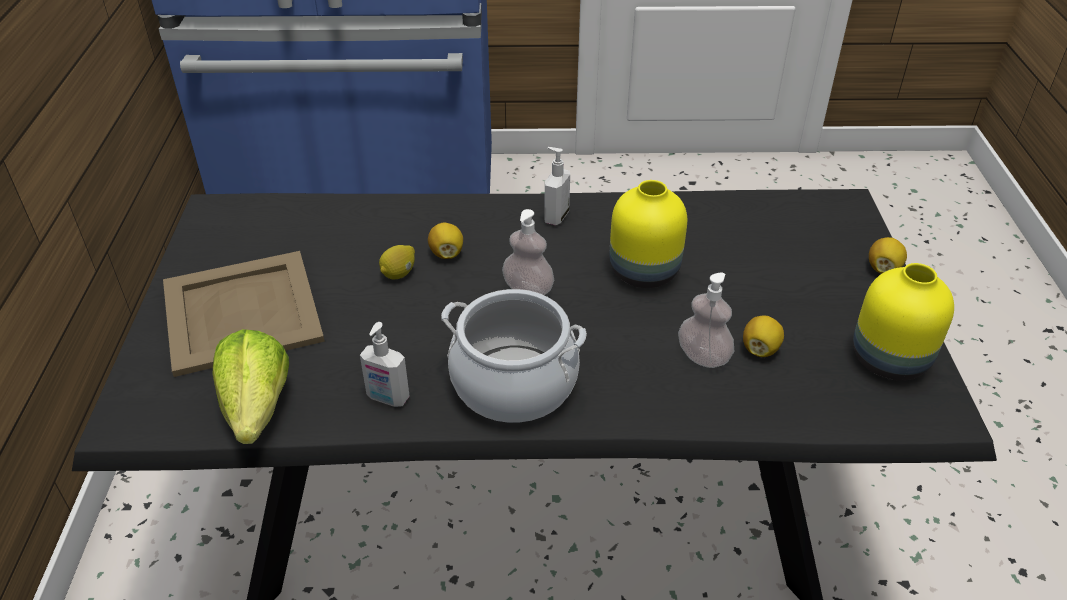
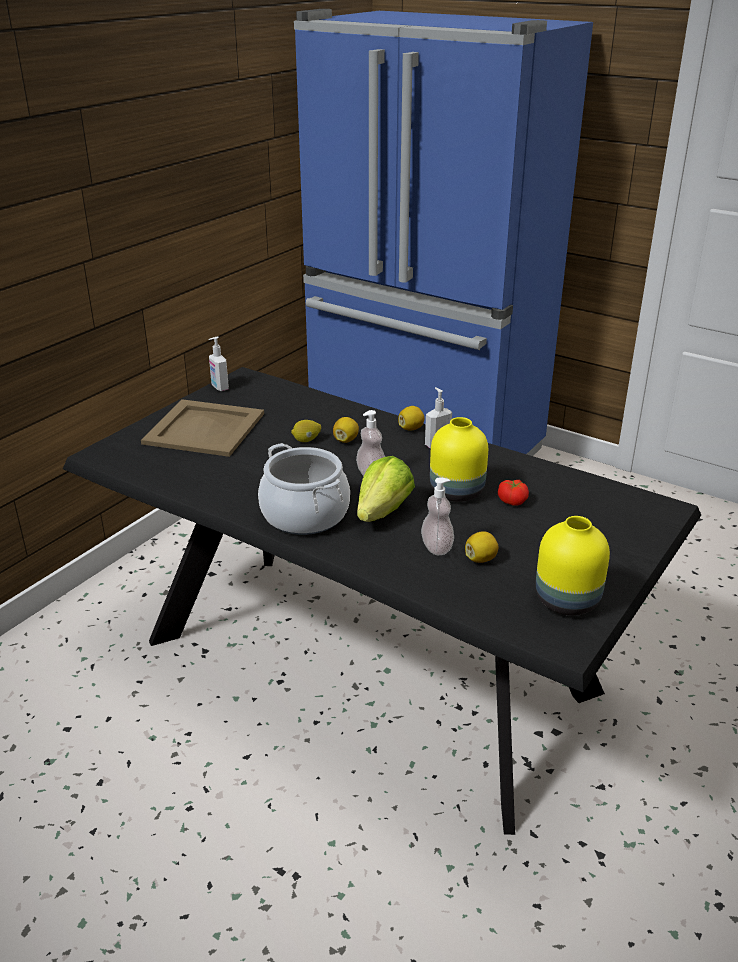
camera: 35 degrees right, 10 degrees down
(257, 408) = (163, 472): lettuce -> lettuce (383, 512)
(387, 398) = (230, 494): soap dispenser -> soap dispenser (219, 387)
(709, 258) = (513, 501): none -> tomato
(883, 269) = (638, 553): lemon -> lemon (411, 428)

